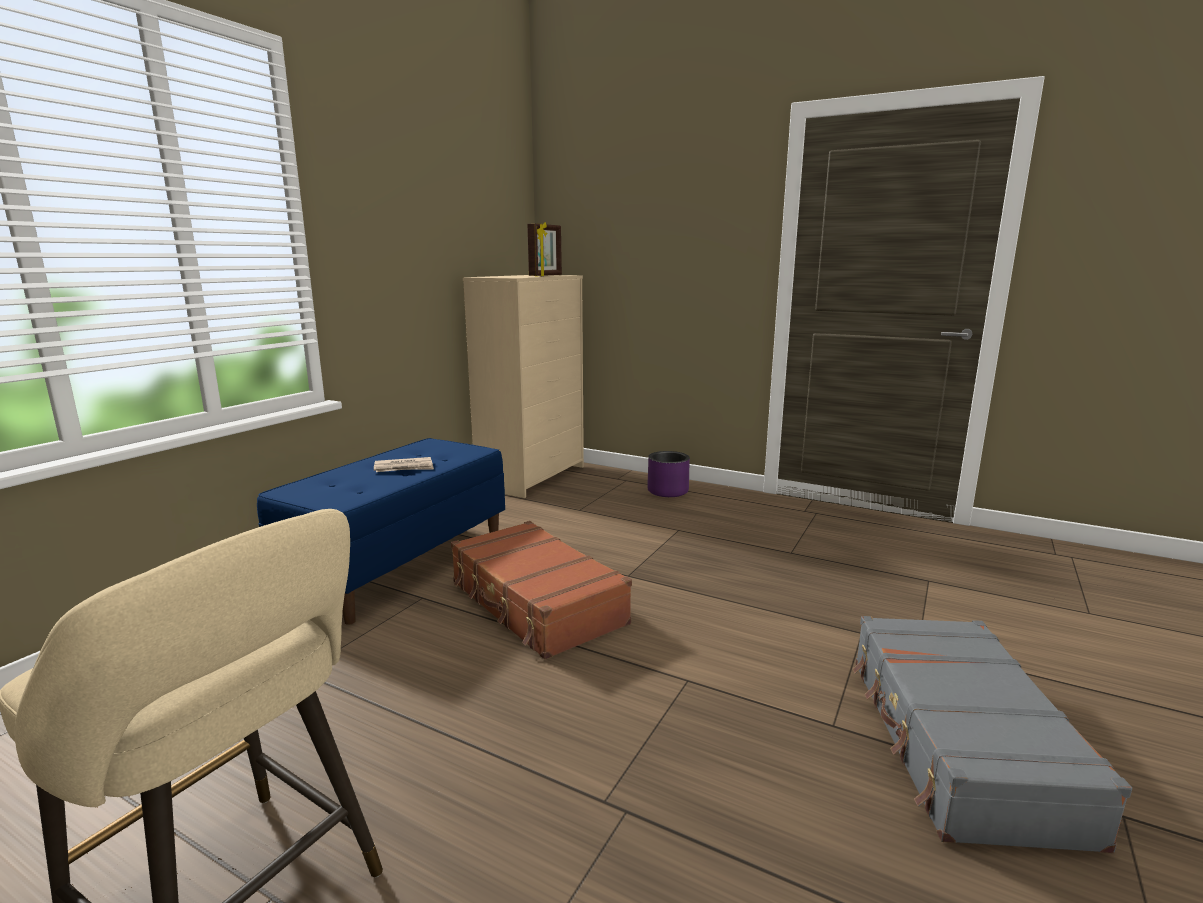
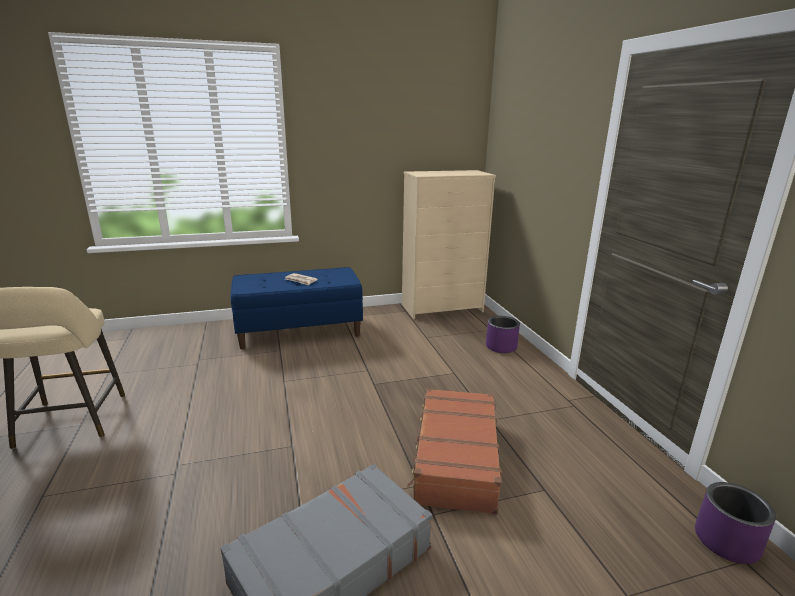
camera: 45 degrees right, 5 degrees up
(536, 604) = (310, 375): brown suitcase -> brown suitcase (455, 458)
(546, 276) = (457, 174): picture frame -> none
(1048, 551) = (727, 542): none -> purple planter

